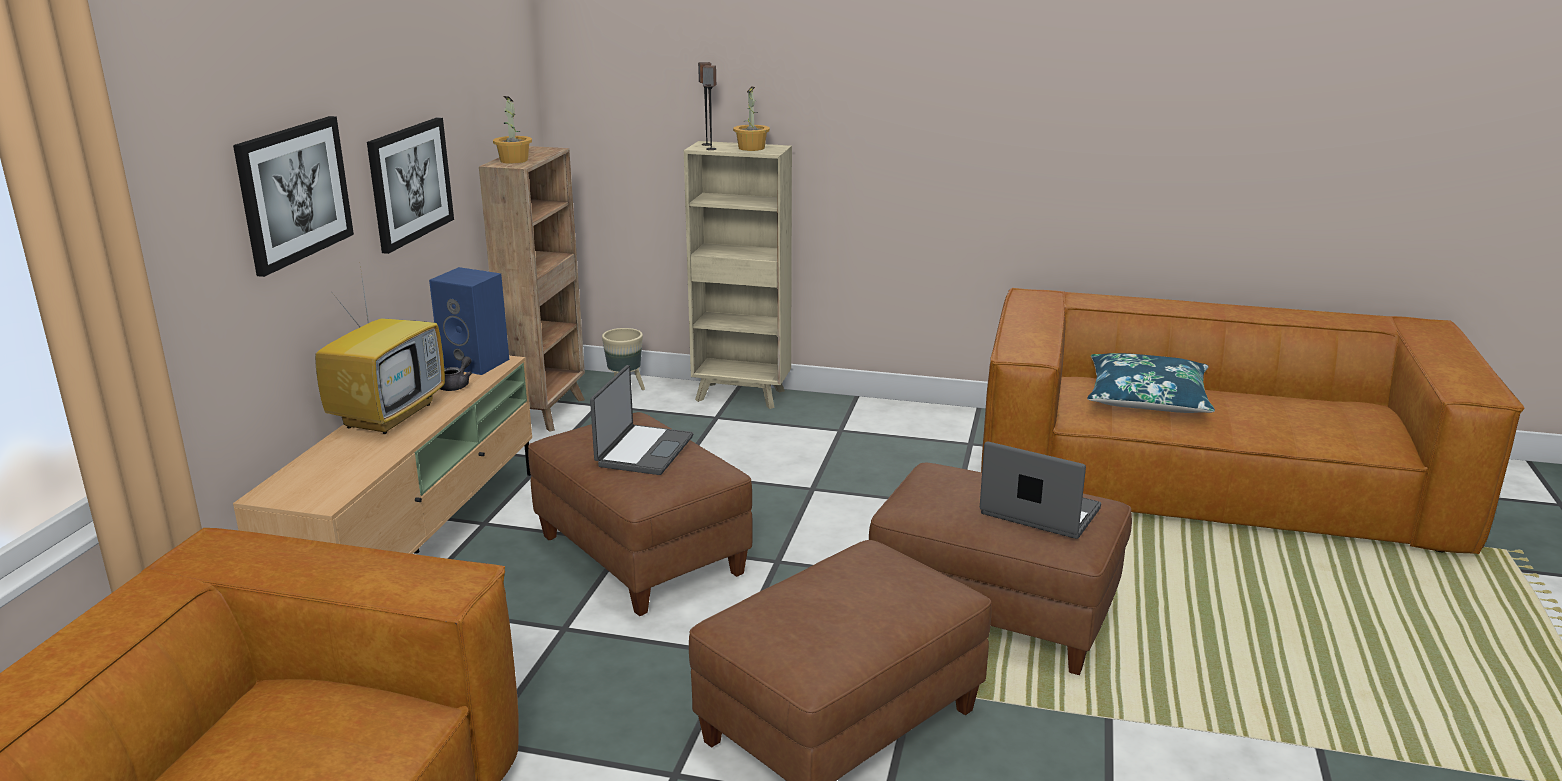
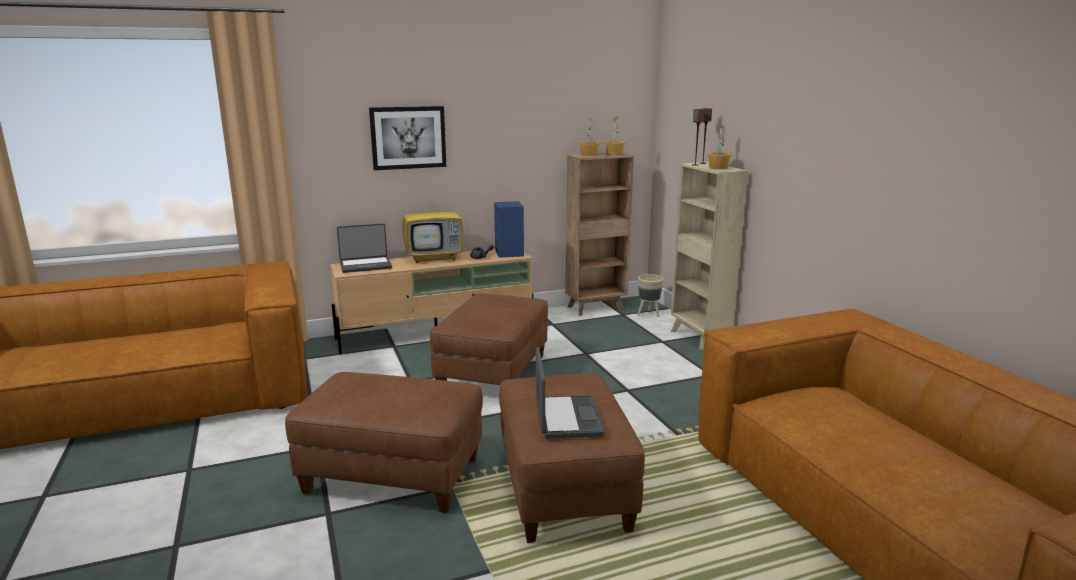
camera: 55 degrees right, 5 degrees down
(410, 183) = (505, 152): picture -> none
(539, 151) = (614, 154): none -> potted plant
(643, 451) = (493, 310): laptop -> laptop (365, 265)
(1147, 399) = (849, 421): blue pillow -> none

